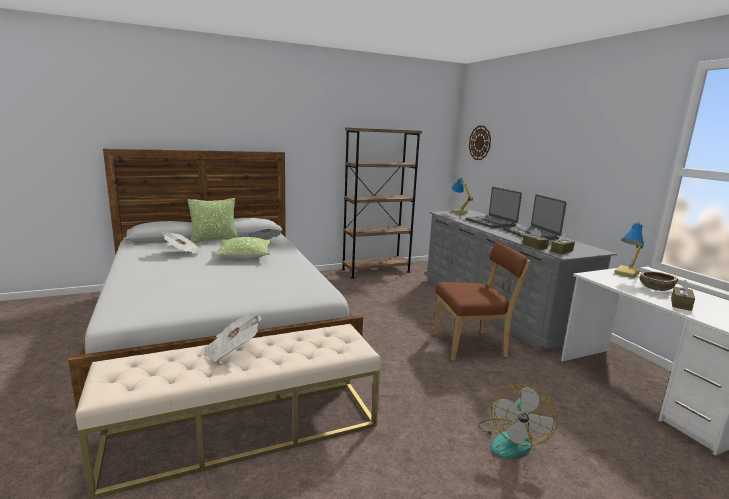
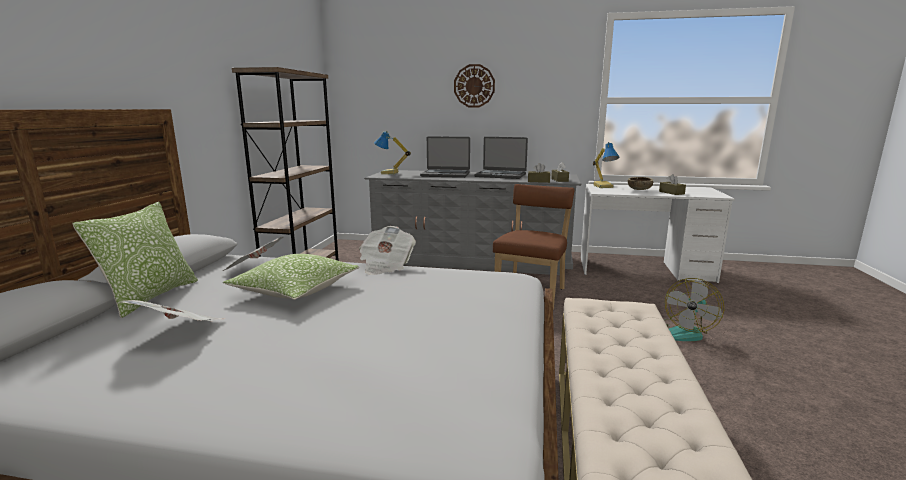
camera: 55 degrees left, 0 degrees up
(231, 351) = (617, 377): newspaper -> newspaper (386, 265)
(480, 142) = (368, 91): wall clock -> wall clock (474, 86)
(511, 439) = (685, 332): fan -> fan turned 75 degrees clockwise

